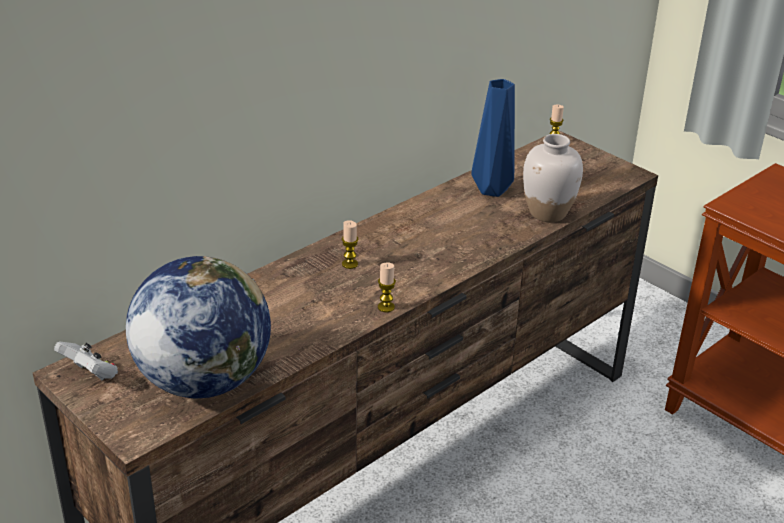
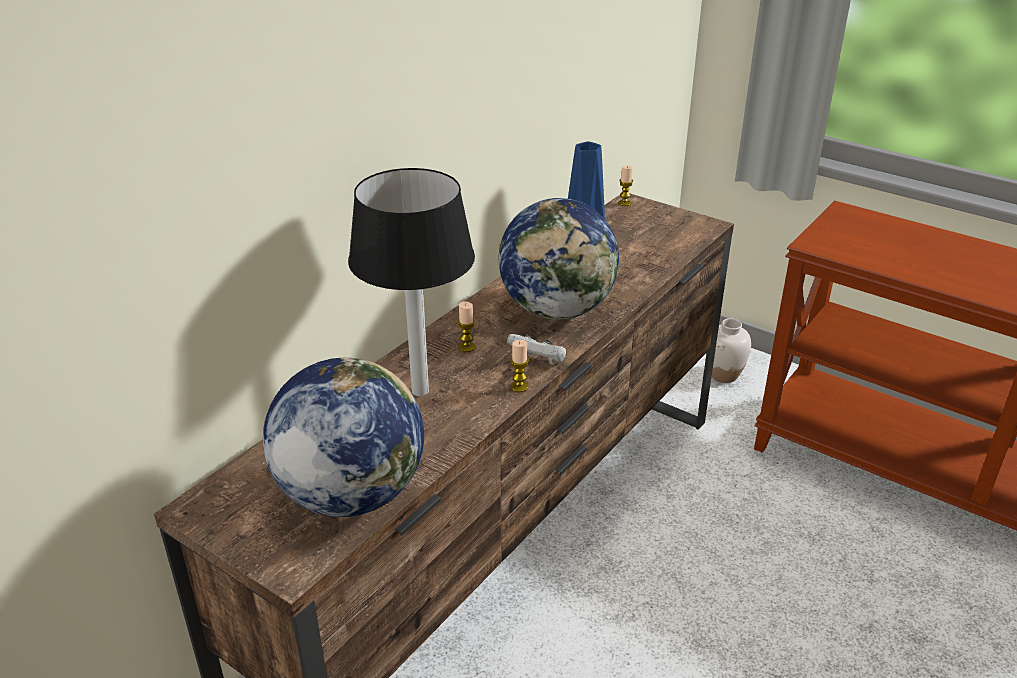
camera: 10 degrees left, 0 degrees up
(90, 374) = (222, 506): white game controller -> white game controller (538, 361)
(294, 298) = (421, 390): none -> table lamp
(448, 240) = (558, 310): none -> globe
(548, 213) = (645, 272): white vase -> white vase (724, 375)

